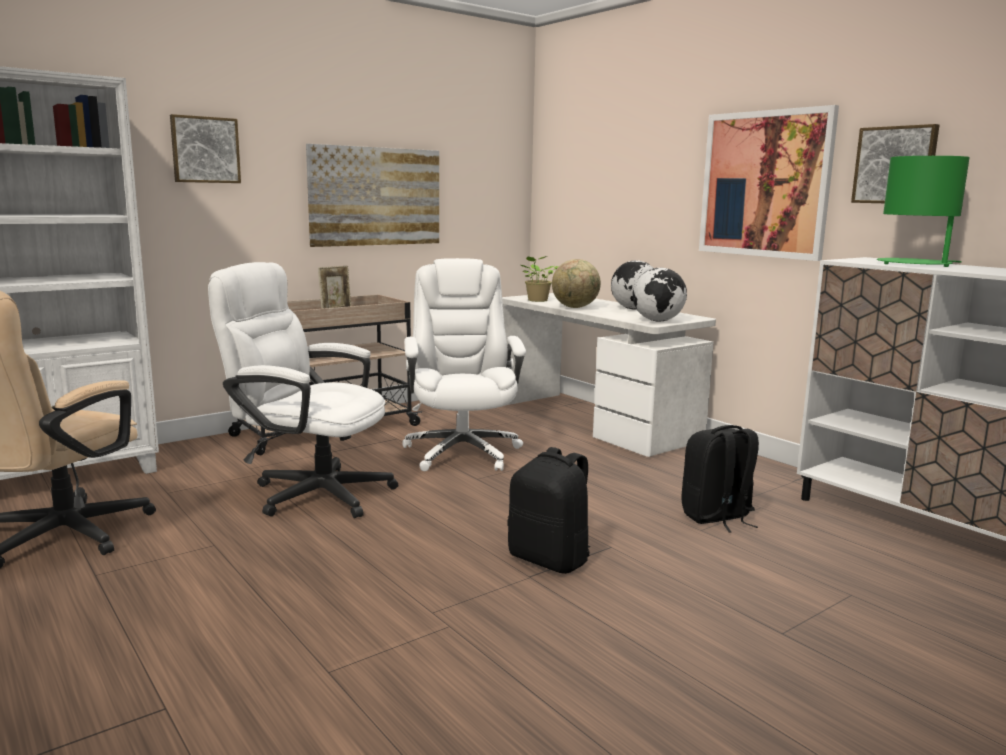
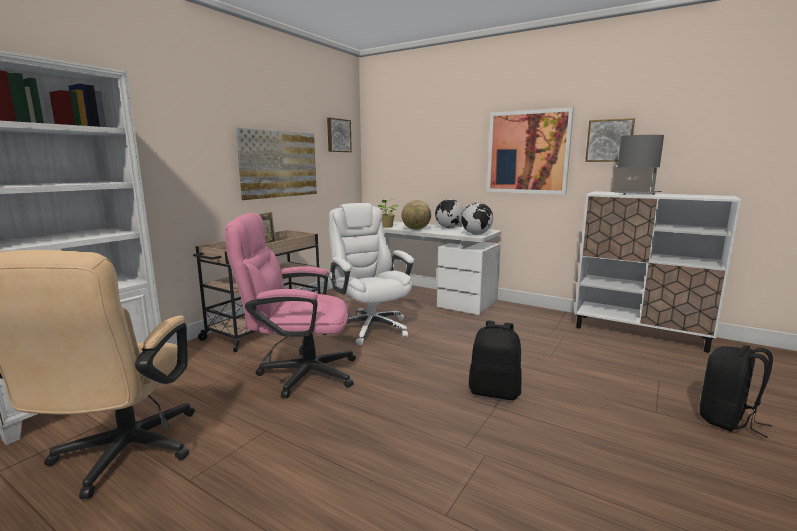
camera: 20 degrees left, 0 degrees up
(205, 150) = (168, 131): picture -> picture (338, 135)
(310, 492) = (298, 373): white office chair -> pink office chair
(717, 518) = (550, 346): black backpack -> black backpack (728, 420)
(914, 264) = (635, 194): green table lamp -> grey table lamp

